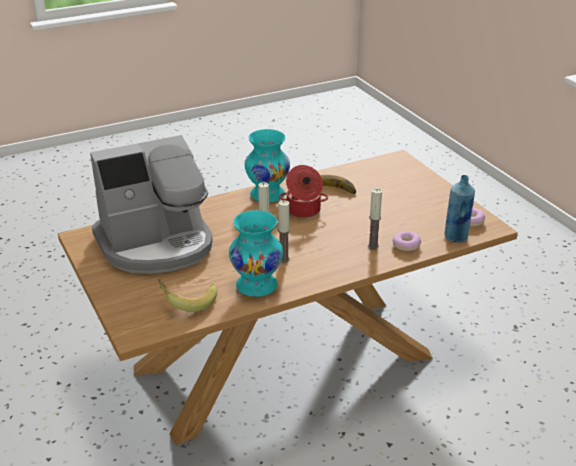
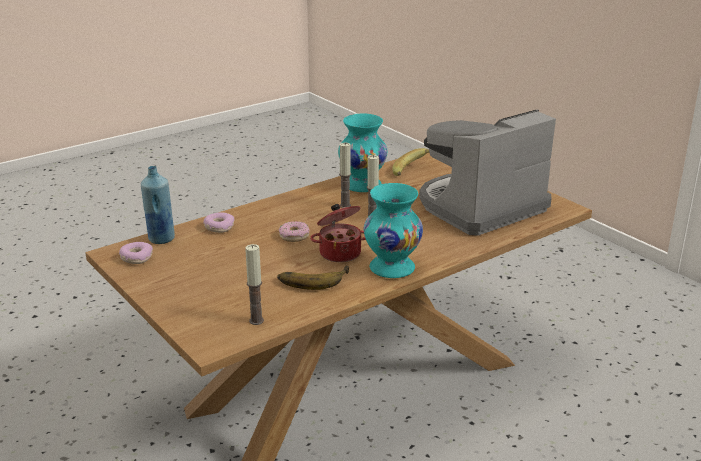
camera: 170 degrees right, 5 degrees down
(338, 229) = (294, 236): none -> donut
(373, 246) = (255, 223): candle -> candle (256, 321)

